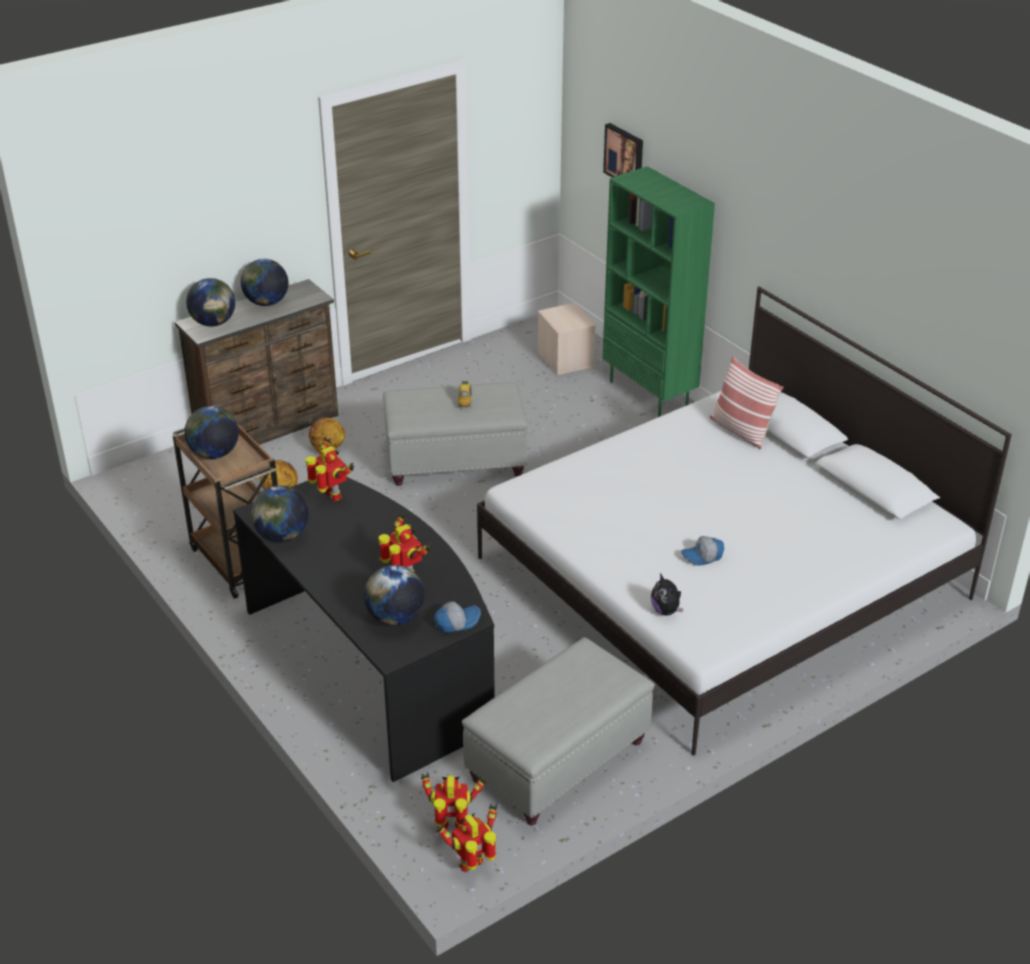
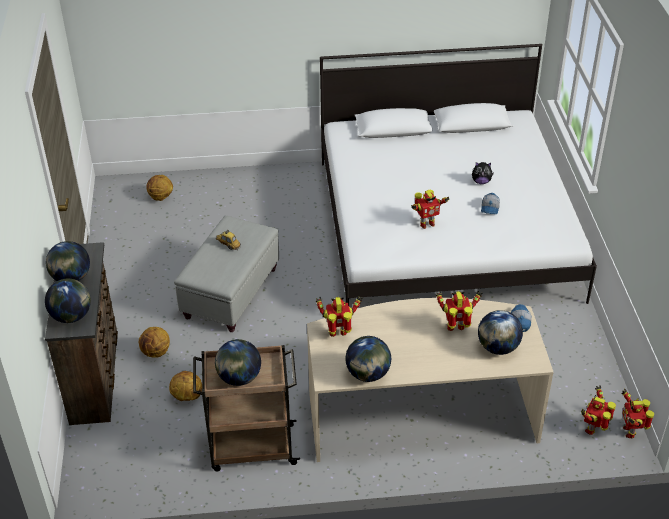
camera: 60 degrees left, 5 degrees up
(373, 665) = (421, 413): black desk -> beige desk
(557, 761) = (562, 360): grey ottoman -> none
(564, 358) = (160, 197): beige storage box -> basketball
(617, 514) = (426, 224): none -> toy robot
(625, 156) = (153, 28): picture -> none
(650, 393) = (237, 178): green bookcase -> none
(666, 611) = (530, 242): plush toy -> plush toy (481, 182)
(741, 430) = (379, 145): pillow -> none

